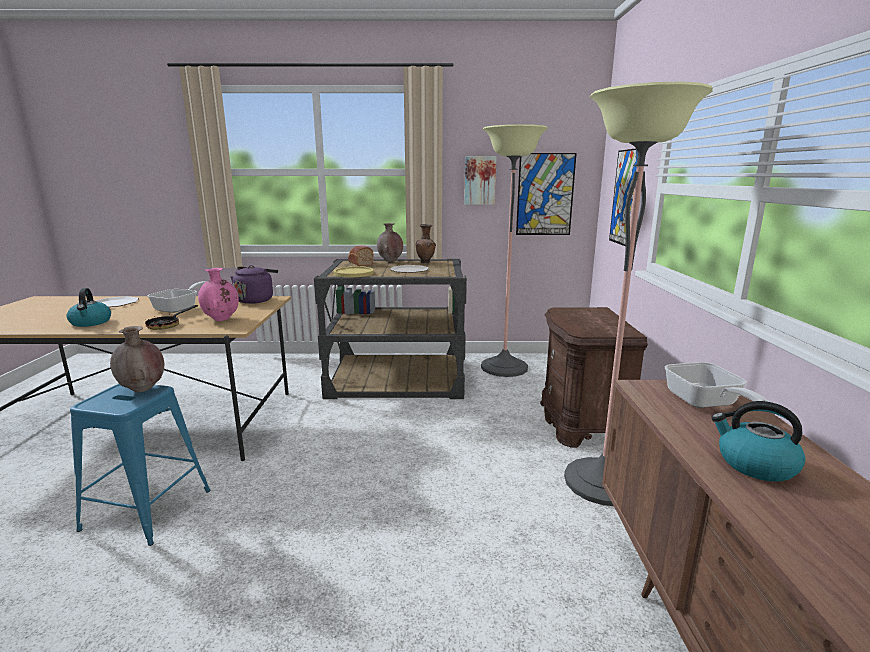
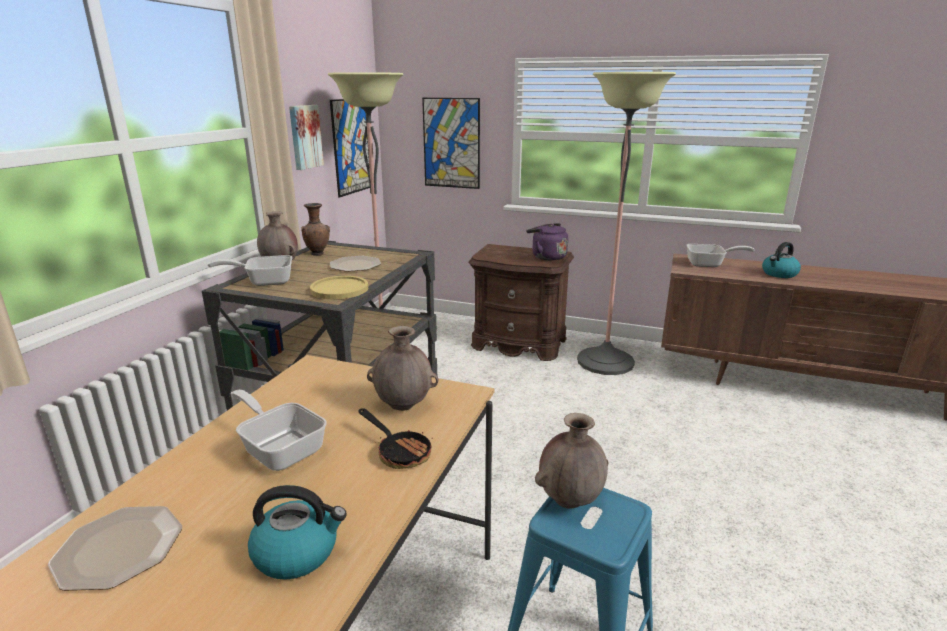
camera: 70 degrees left, 5 degrees up
(221, 319) = (404, 405): pink vase -> brown vase
(256, 300) = (302, 380): purple kettle -> purple kettle (546, 257)
(359, 263) = (264, 281): bread -> frying pan

